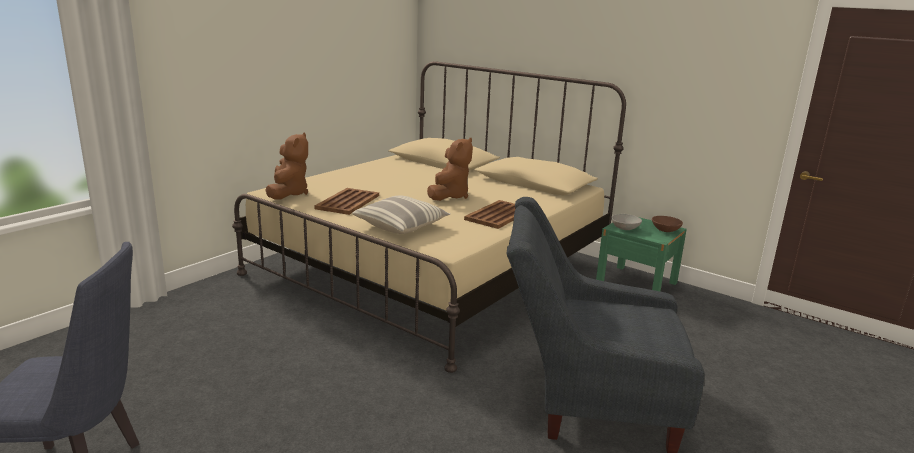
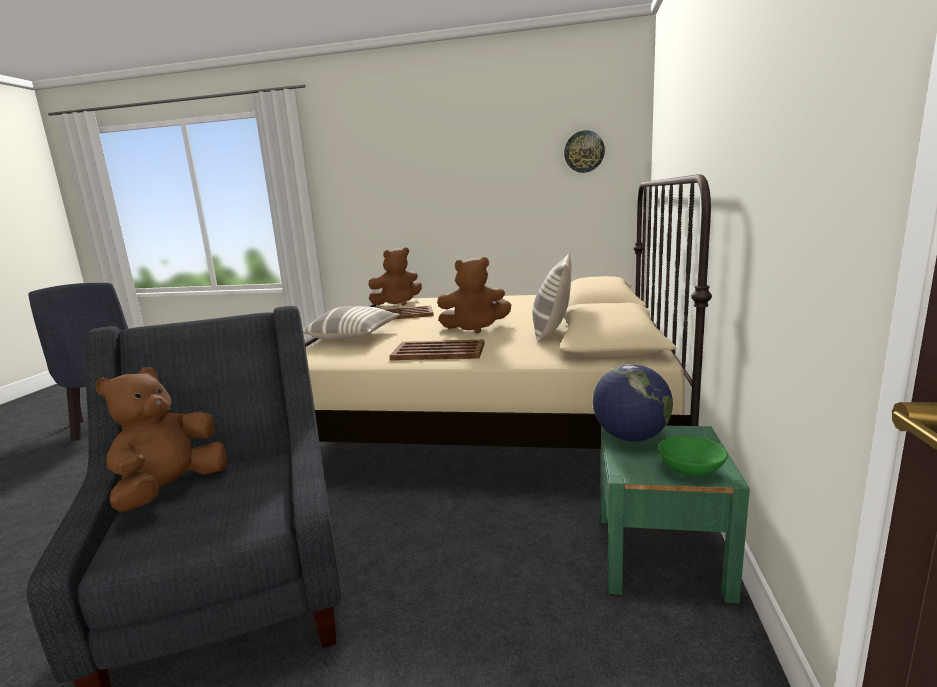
camera: 65 degrees right, 5 degrees down
(381, 30) = (584, 151): none -> wall clock
(501, 187) = (552, 333): none -> pillow
(603, 333) = (172, 490): none -> brown plush toy
(625, 228) = (631, 437): grey bowl -> globe
(665, 230) = (690, 469): brown bowl -> green bowl

